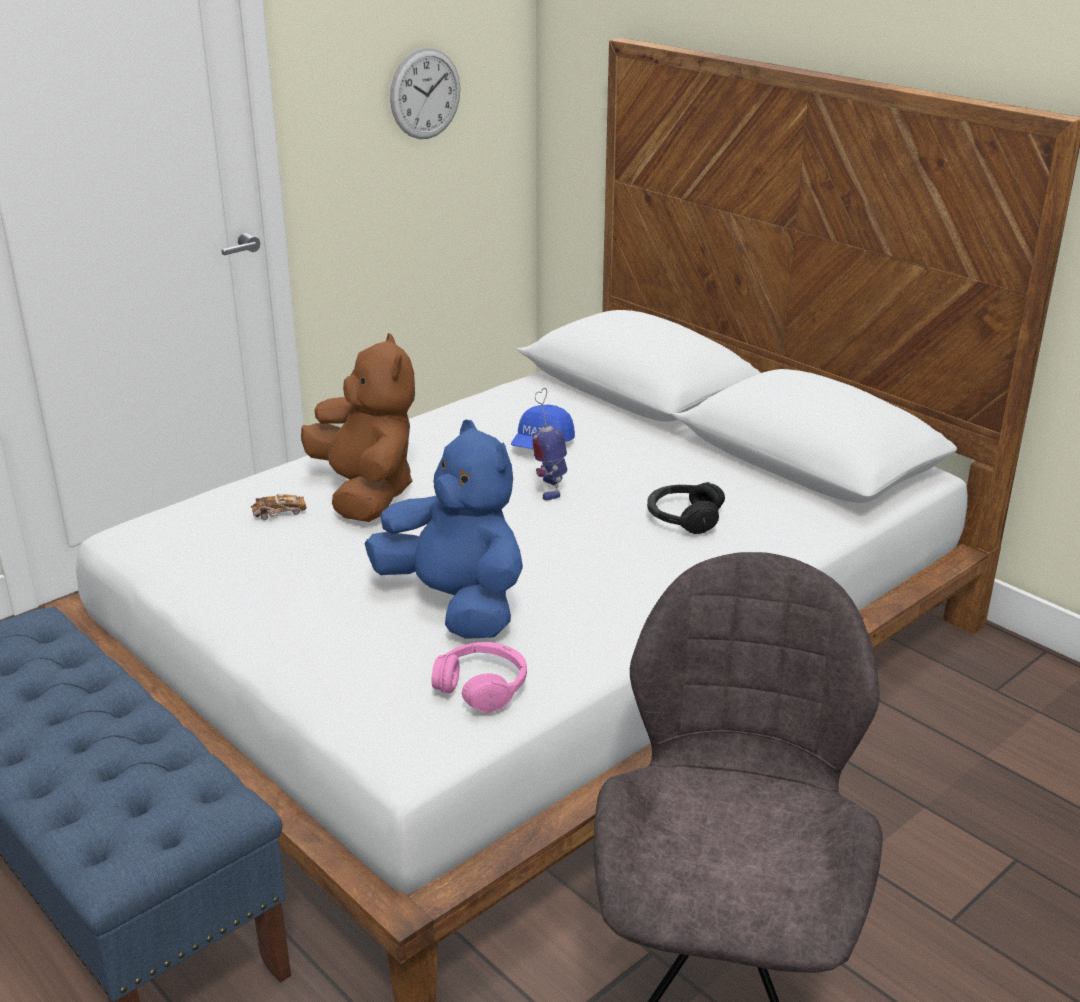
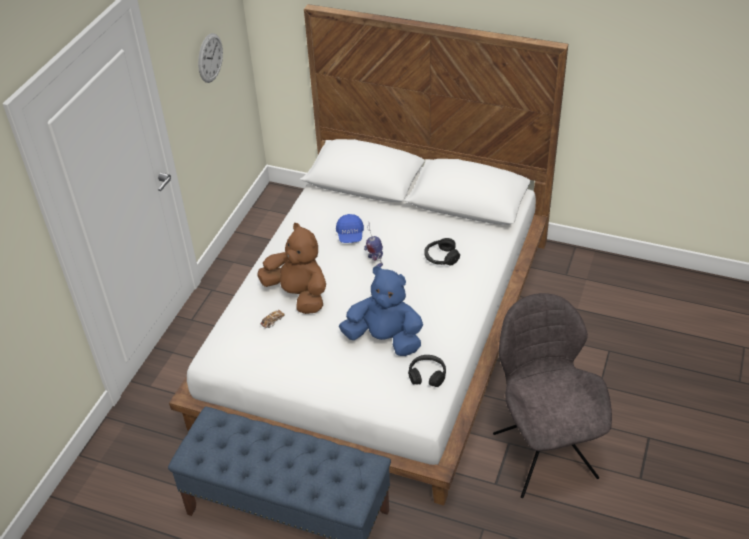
camera: 25 degrees left, 15 degrees up
(482, 687) = (427, 375): pink headphones -> black headphones

